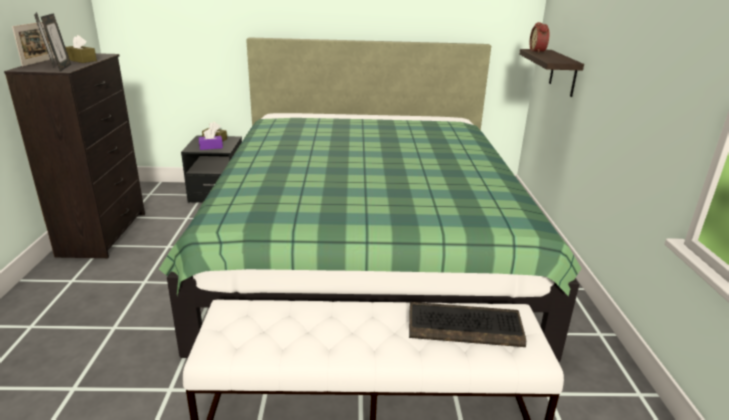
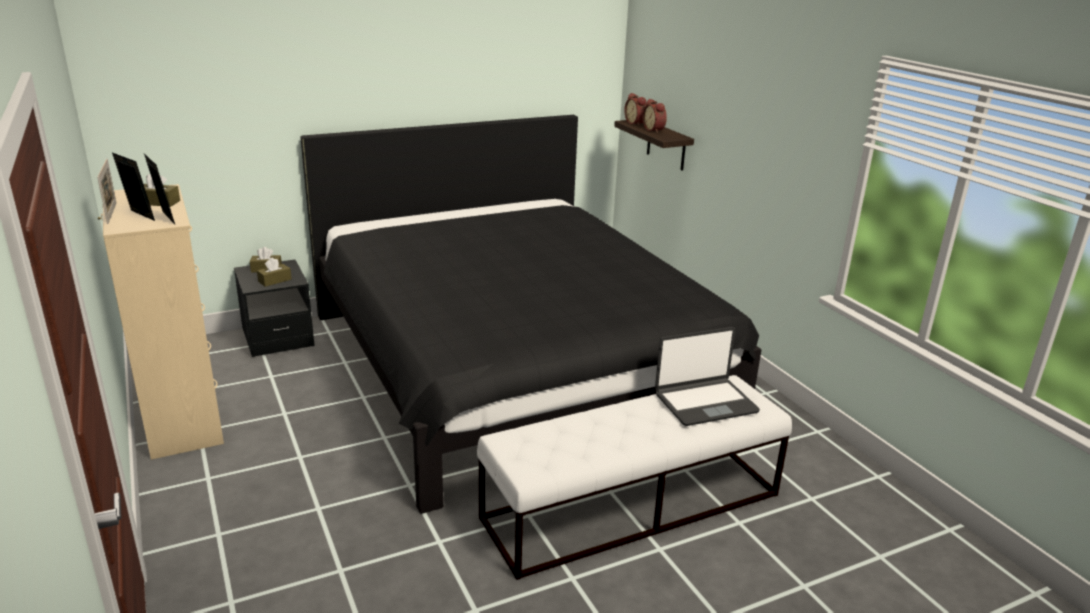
camera: 25 degrees left, 0 degrees up
(105, 233) = (184, 417): black dresser -> beige dresser
(211, 147) = (275, 280): purple tissue box -> brown tissue box
(366, 250) = (511, 366): green bed -> black bed
(465, 326) = (705, 402): keyboard -> laptop
(550, 56) = (654, 130): none -> alarm clock

